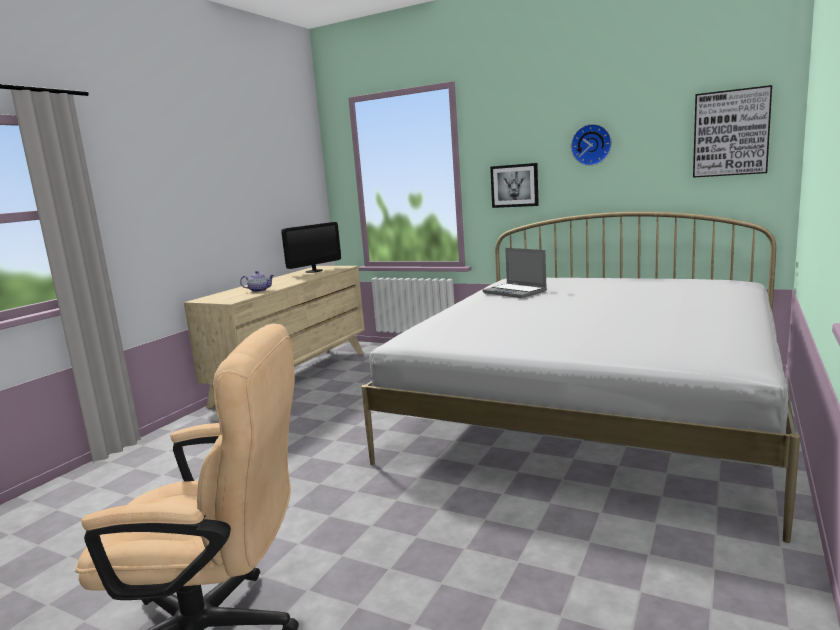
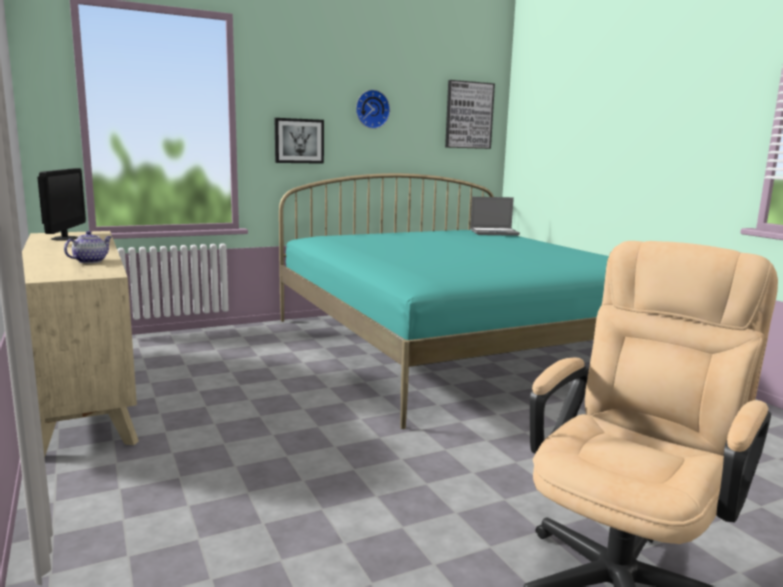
camera: 55 degrees left, 0 degrees up
(515, 292) = (375, 245): laptop -> laptop (494, 233)
(592, 413) = (457, 345): white bed -> turquoise bed

